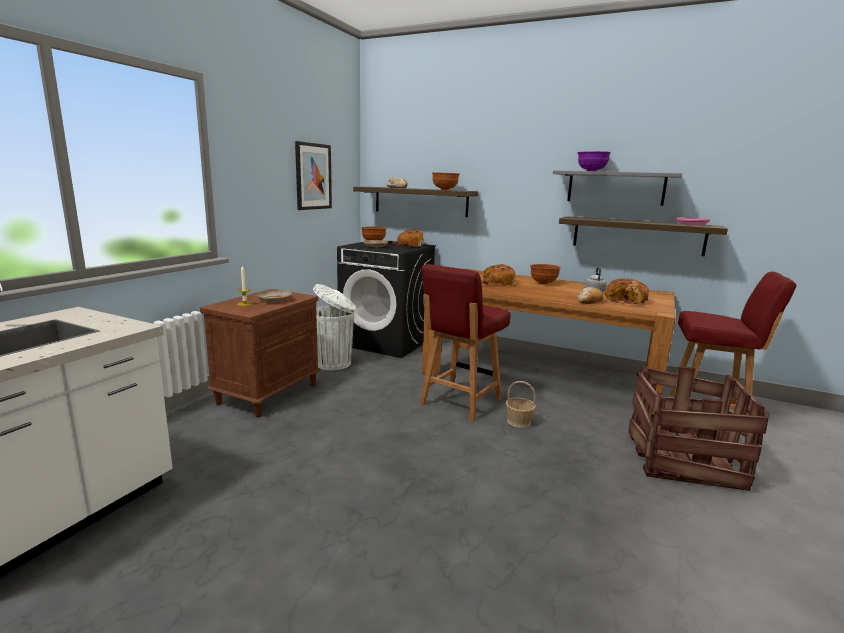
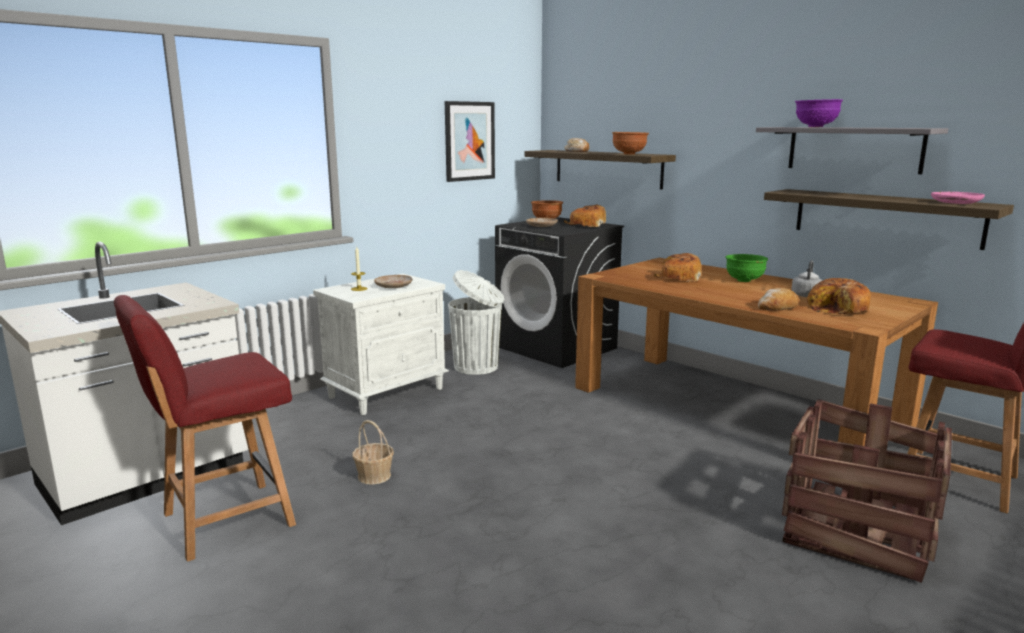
camera: 20 degrees right, 0 degrees up
(268, 393) = (387, 392): brown nightstand -> white nightstand
(459, 402) = (598, 426): red chair -> red chair (225, 520)
(519, 421) = (658, 457): basket -> basket (374, 476)
(543, 283) = (744, 280): brown bowl -> green bowl

